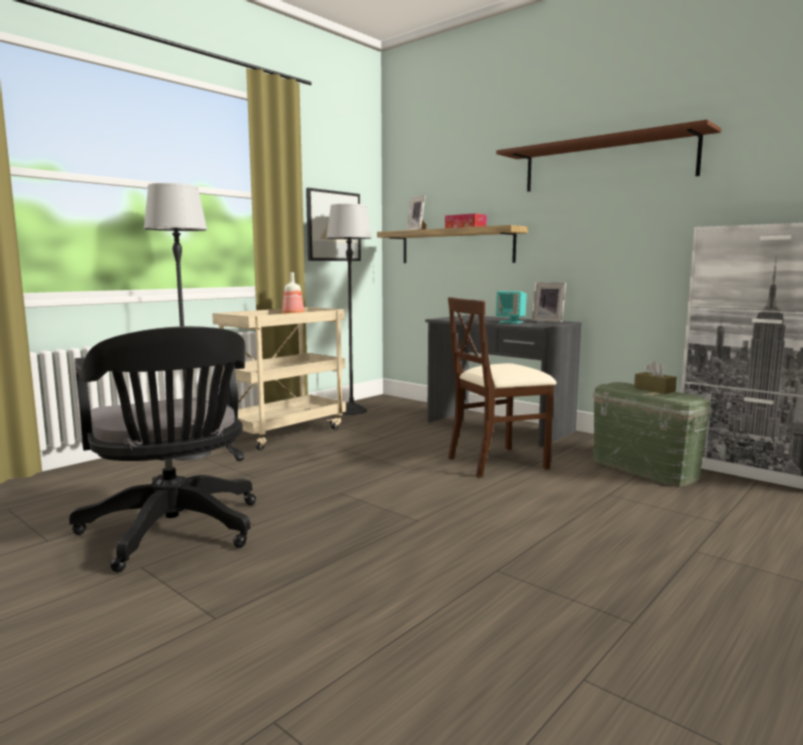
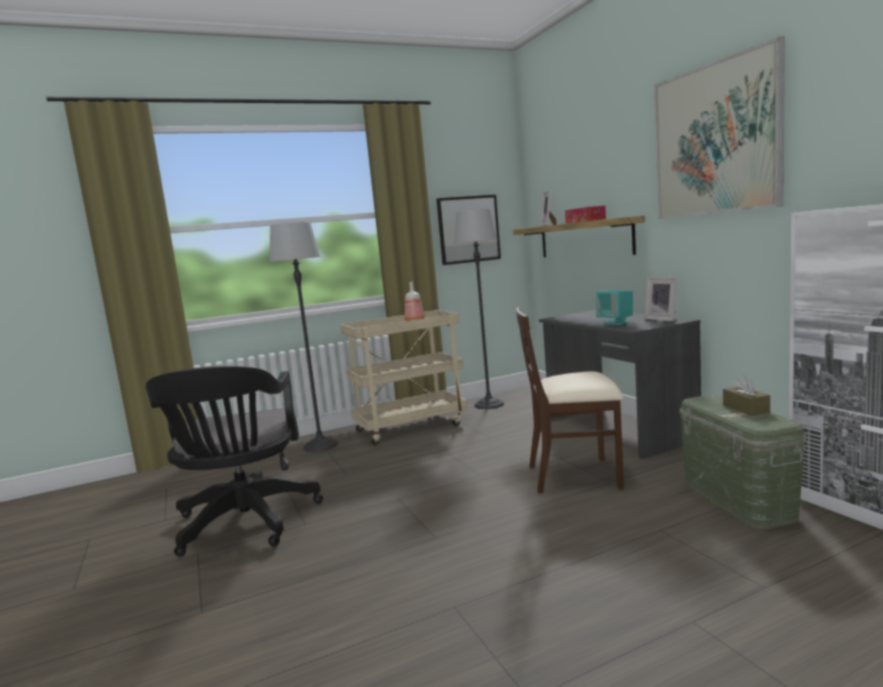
camera: 25 degrees right, 0 degrees up
(606, 164) = (715, 139): brown shelf -> picture

